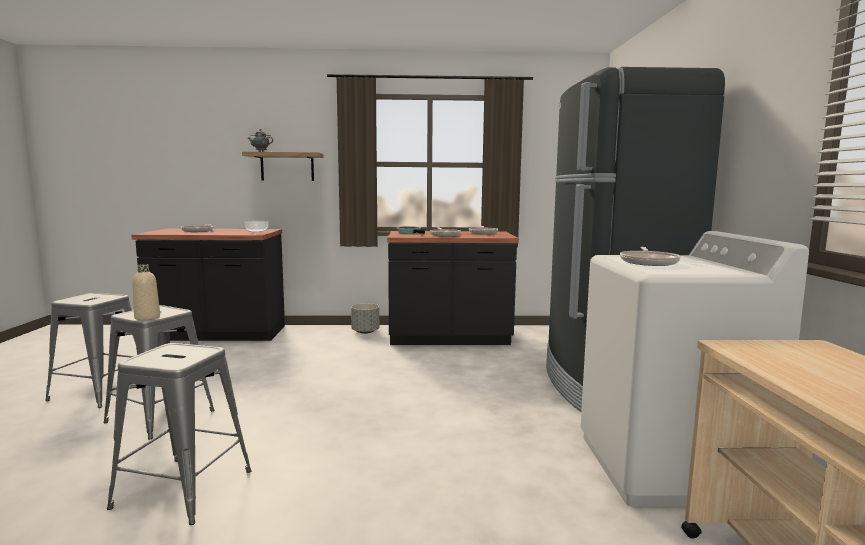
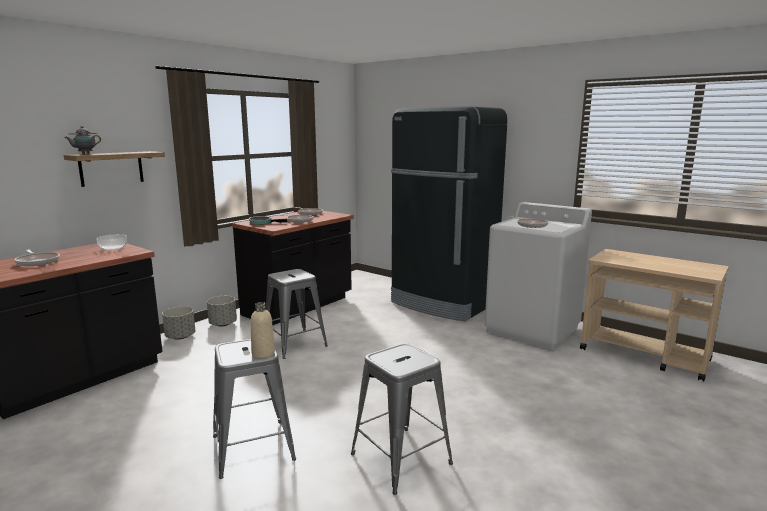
camera: 50 degrees left, 5 degrees up
(100, 392) = (126, 472): grey stool -> grey stool (295, 344)
(321, 330) = (180, 336): none -> grey planter

